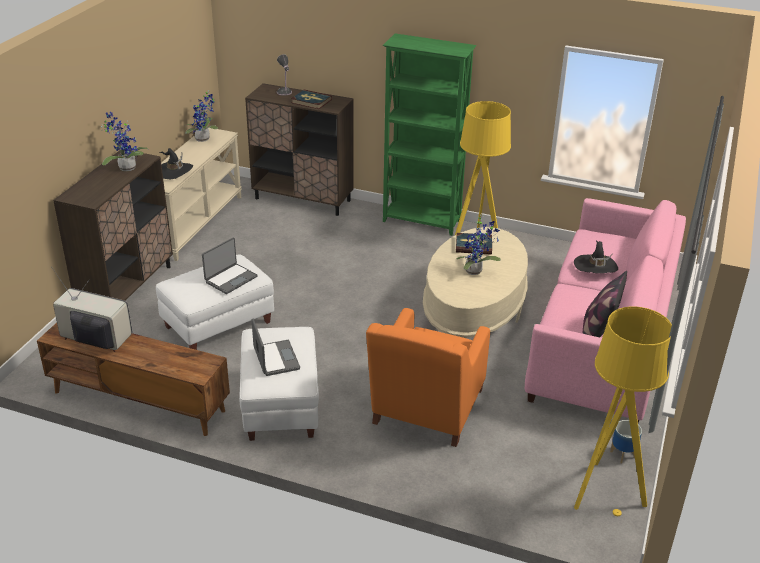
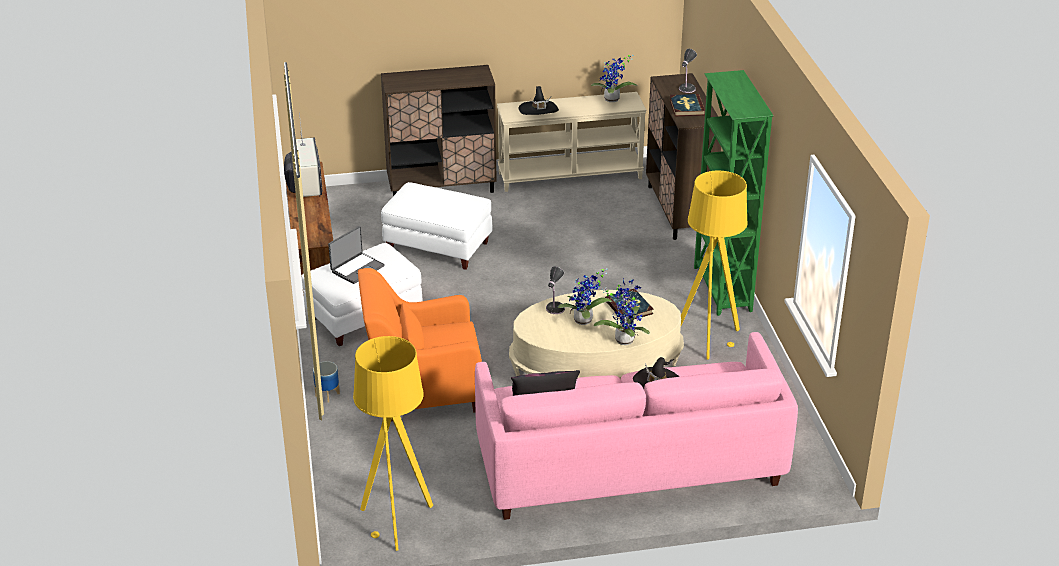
camera: 60 degrees right, 0 degrees up
(125, 167) = (460, 78): potted plant -> potted plant (624, 339)
(230, 279) = (443, 208): laptop -> none
(445, 278) = (554, 309): none -> table lamp
(623, 455) = (457, 520): planter -> planter (327, 395)

